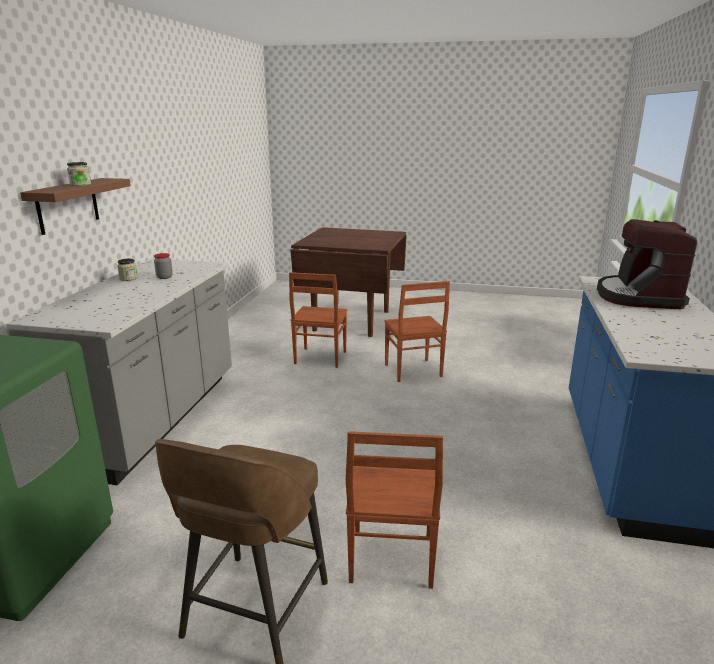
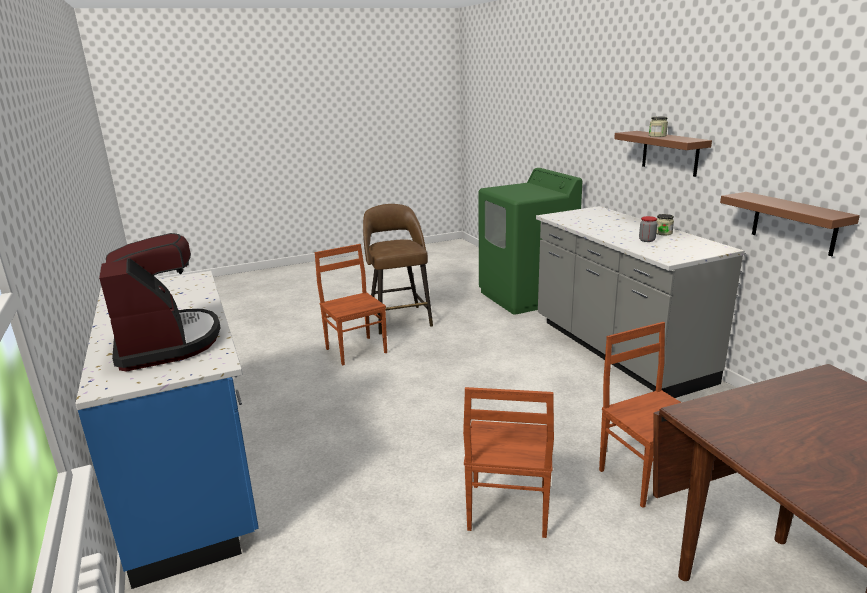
camera: 145 degrees right, 0 degrees up
(161, 221) = (794, 223): none -> brown shelf
(412, 371) = (506, 511): brown chair -> brown chair turned 120 degrees counterclockwise

